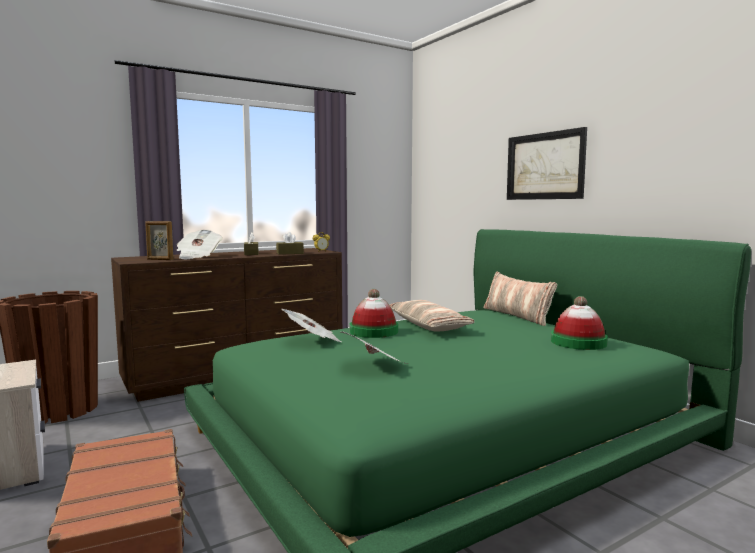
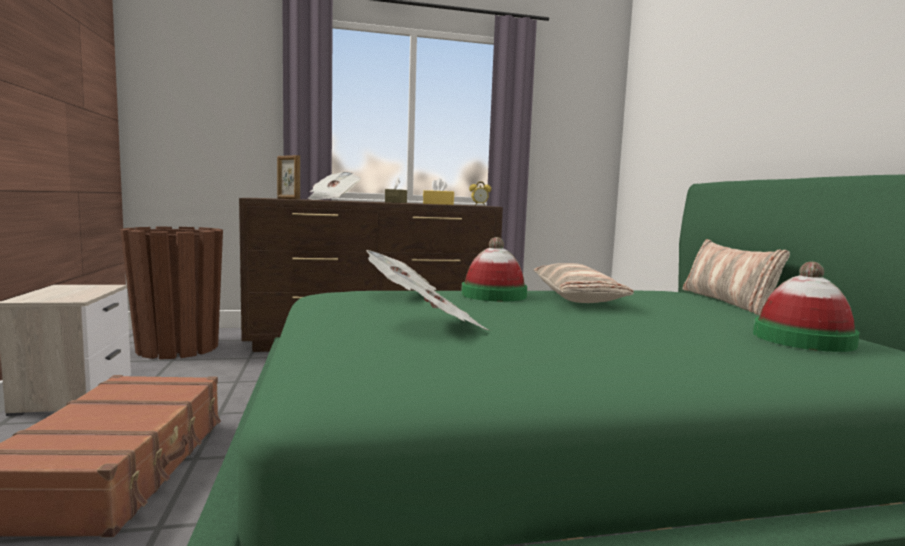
camera: 20 degrees right, 0 degrees up
(290, 253) = (438, 204): brown tissue box -> yellow tissue box
(545, 166) = (798, 84): picture -> none

